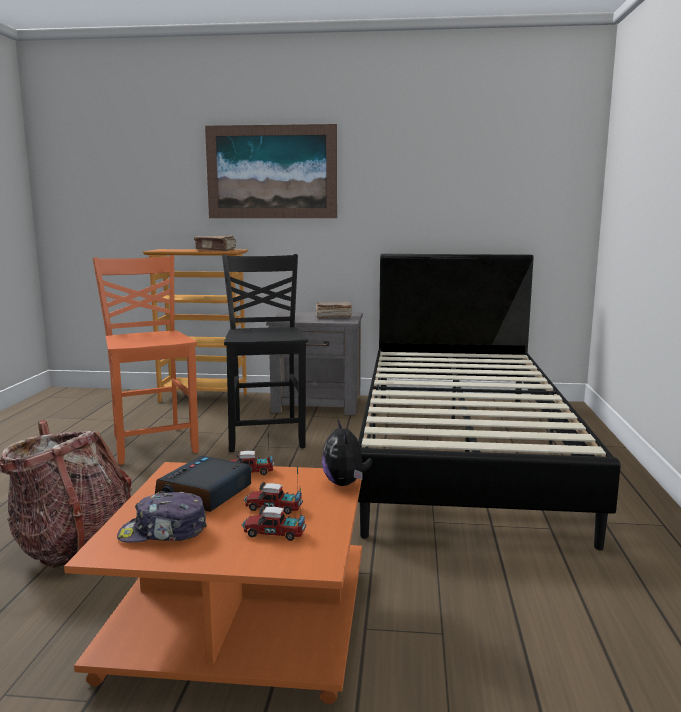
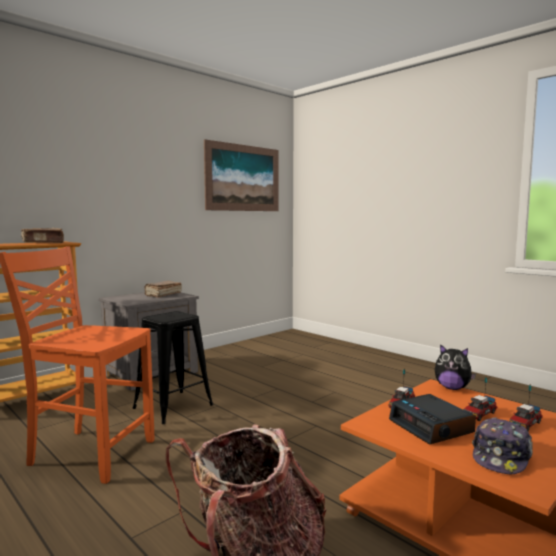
camera: 50 degrees left, 5 degrees down
(266, 435) = (173, 406): black chair -> black stool
(271, 172) = (83, 168): picture -> picture (243, 178)
(461, 451) = (309, 371): black bed -> none

